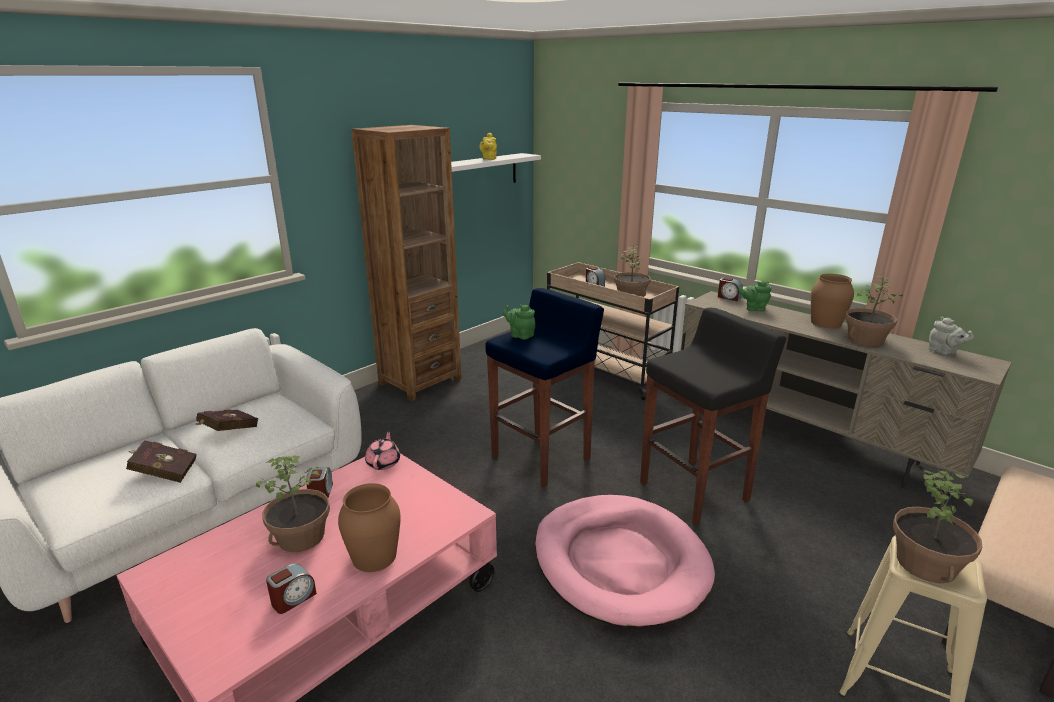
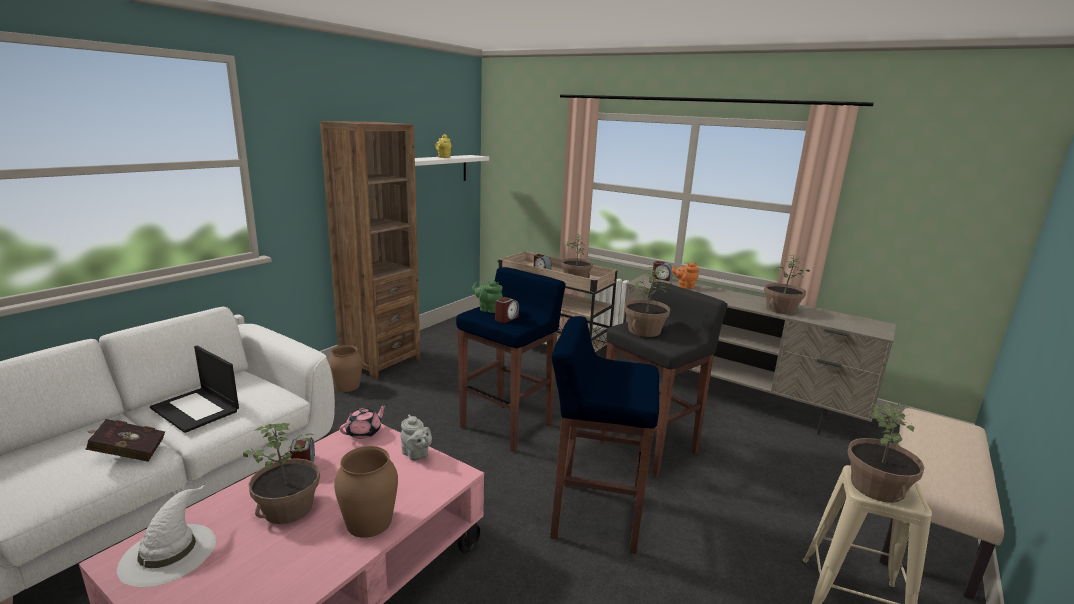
camera: 10 degrees left, 5 degrees down
(191, 571) = (169, 552): none -> white hat
(227, 432) = (196, 409): red book -> laptop
(293, 599) = (288, 571): alarm clock -> alarm clock (506, 318)
(383, 462) = (364, 432): pink teapot -> pink teapot turned 45 degrees clockwise
(620, 562) = (595, 515): pink dog bed -> blue stool
(688, 364) = (644, 330): none -> potted plant
(753, 309) = (684, 287): green teapot -> orange teapot
(825, 323) = (745, 297): brown vase -> brown vase (346, 386)
(944, 352) = (844, 317): grey teapot -> grey teapot (416, 455)

